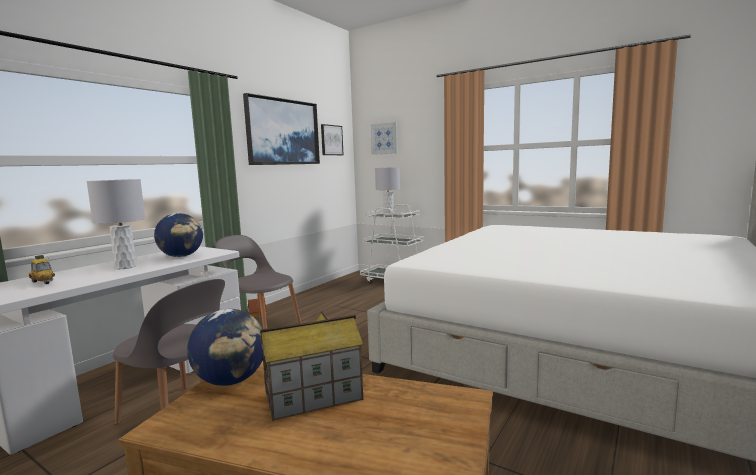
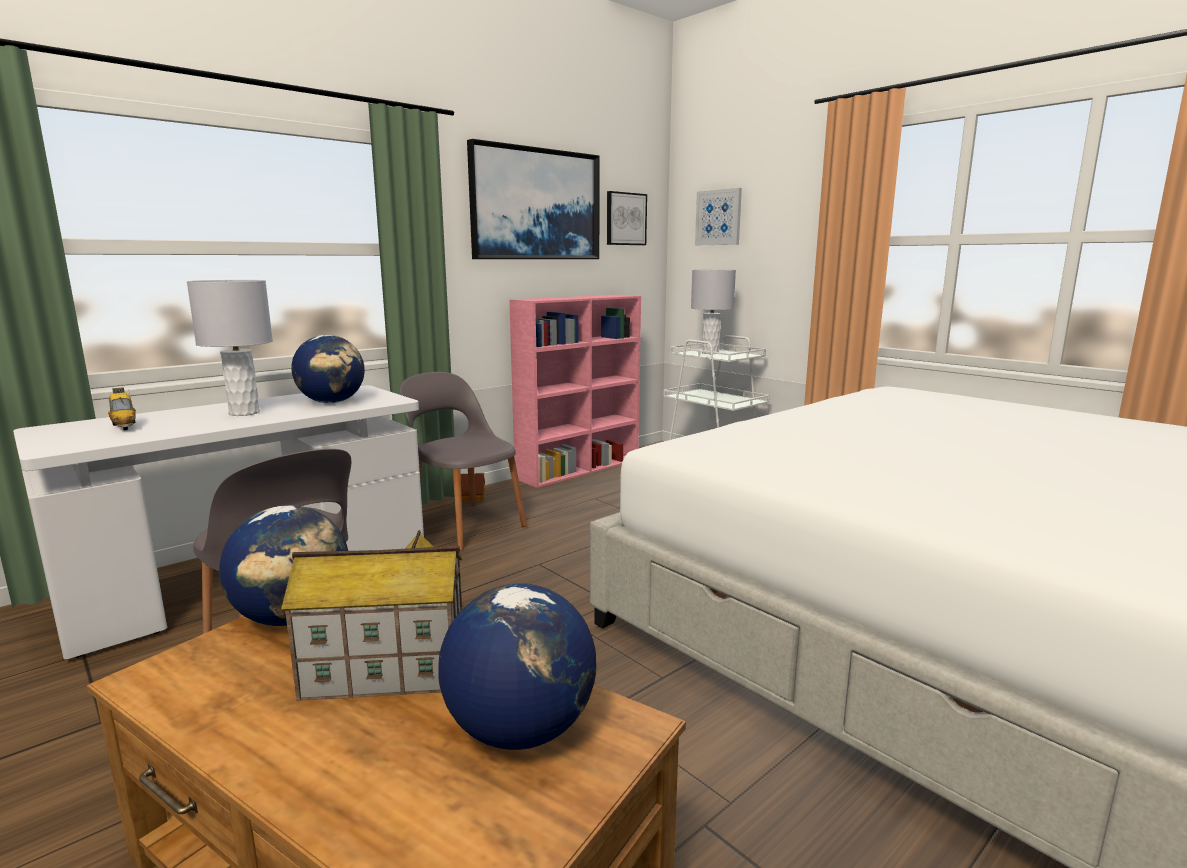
camera: 15 degrees right, 5 degrees up
(317, 290) = (580, 468): none -> pink bookcase
(413, 410) = (520, 730): none -> globe

